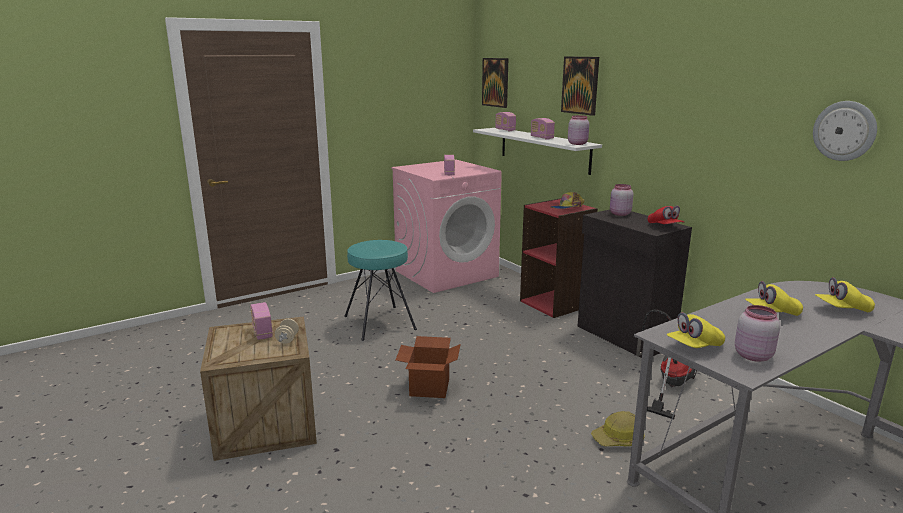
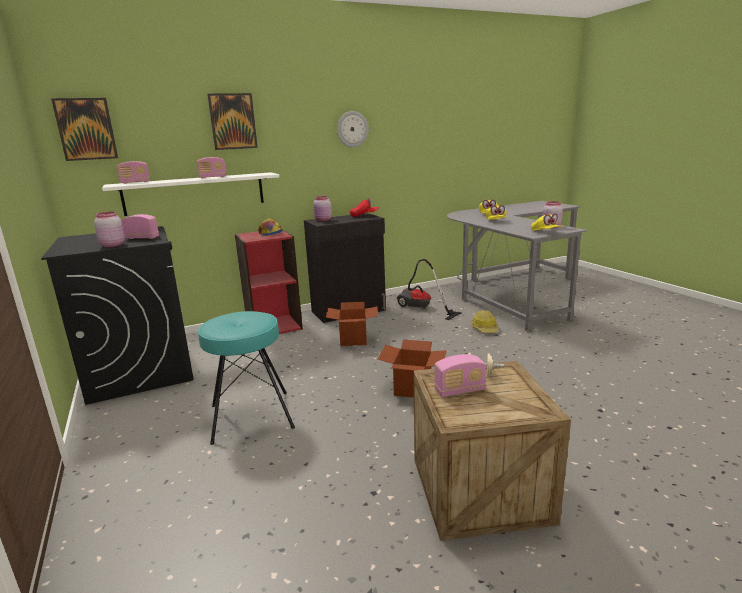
camera: 80 degrees left, 0 degrees up
(446, 273) = (140, 370): pink washing machine -> black washing machine
(537, 347) = (353, 339): none -> cardboard box
(577, 143) = (261, 174): pink jar -> pink jar (112, 245)
(844, 131) = (435, 131): wall clock -> wall clock (352, 129)

